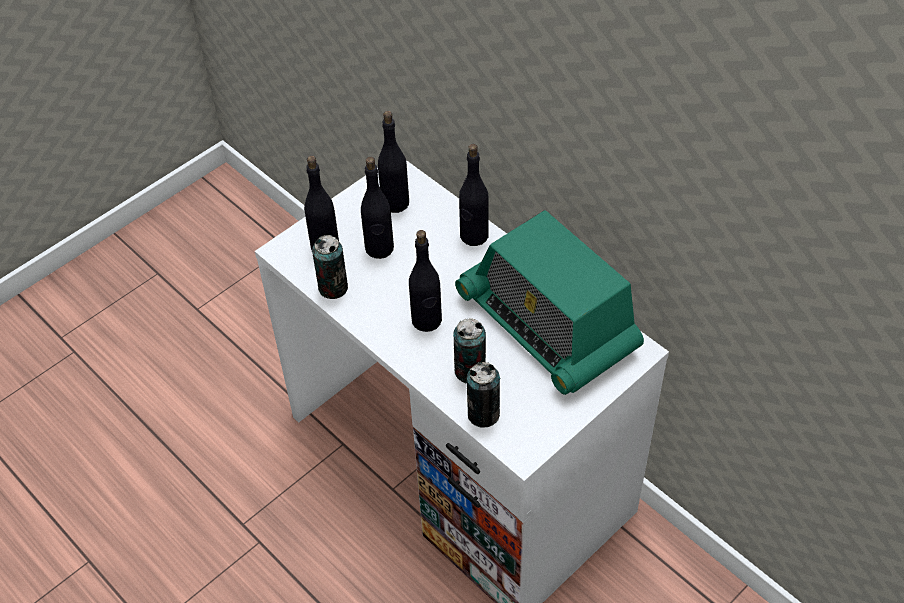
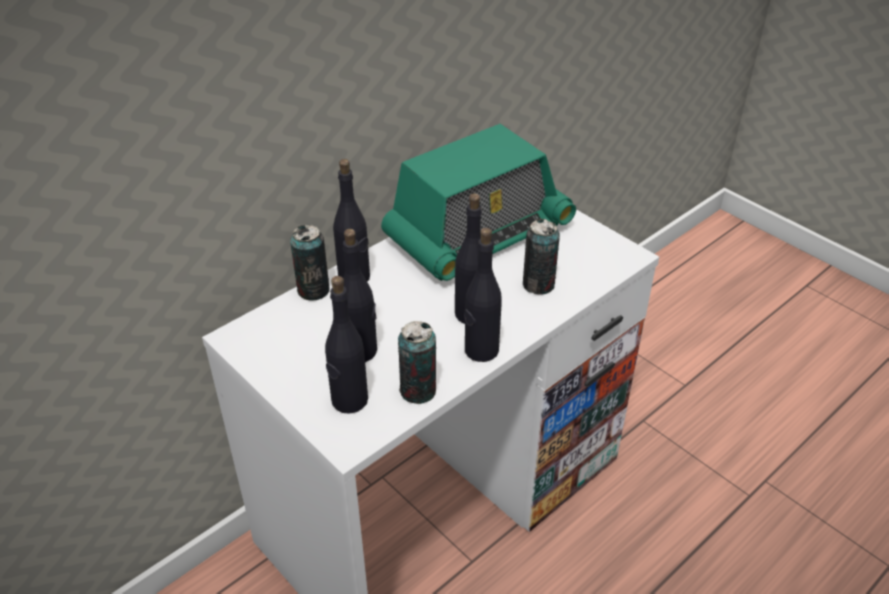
camera: 90 degrees left, 10 degrees down
(395, 202) = (288, 338): black bottle -> black bottle (481, 350)
(483, 414) = (590, 277): can -> can (313, 290)

